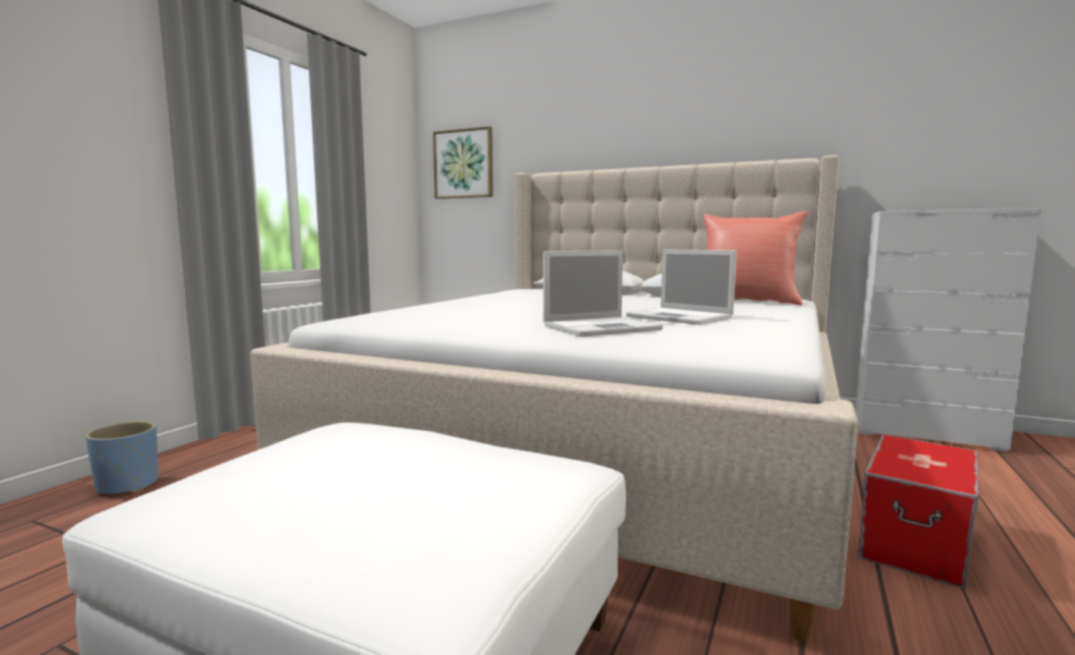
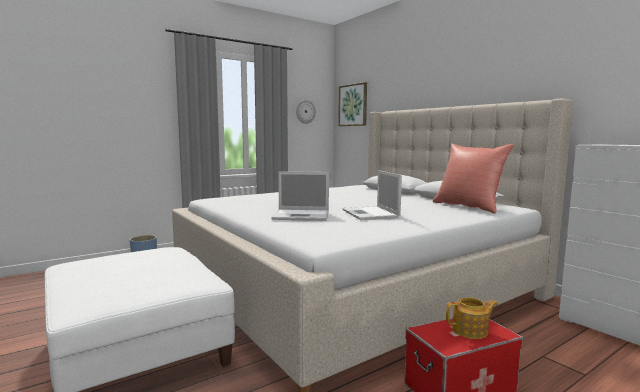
camera: 30 degrees right, 0 degrees up
(383, 170) = (305, 111): none -> wall clock
(927, 457) = (471, 331): none -> teapot

